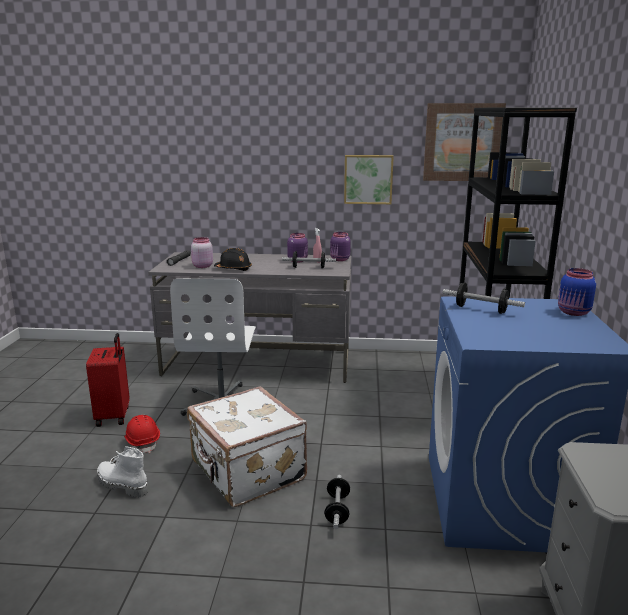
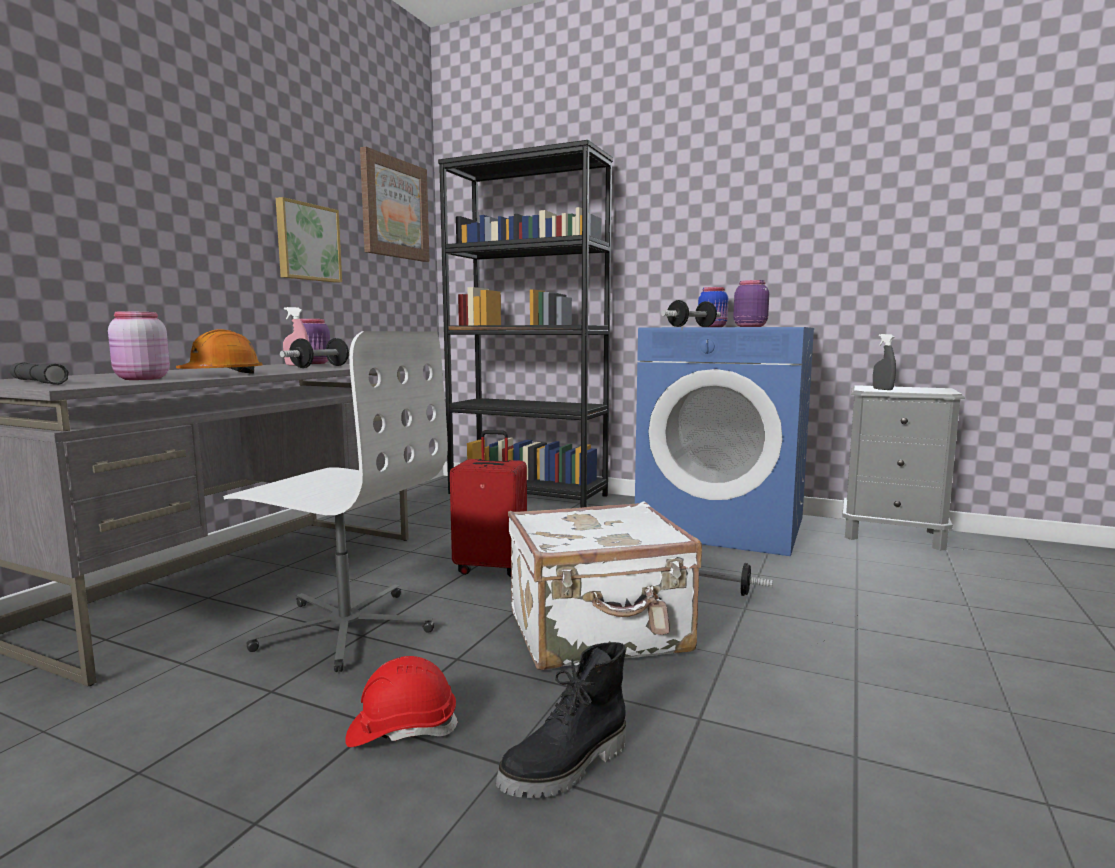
camera: 70 degrees left, 10 degrees down
(114, 416) = (211, 771): red suitcase -> red suitcase (492, 568)
(121, 485) = (567, 768): white boot -> black boot
(233, 269) = (222, 375): black hard hat -> orange hard hat
(298, 260) = (268, 367): purple jar -> purple jar (749, 327)
(600, 460) = (882, 389): none -> grey spray bottle

